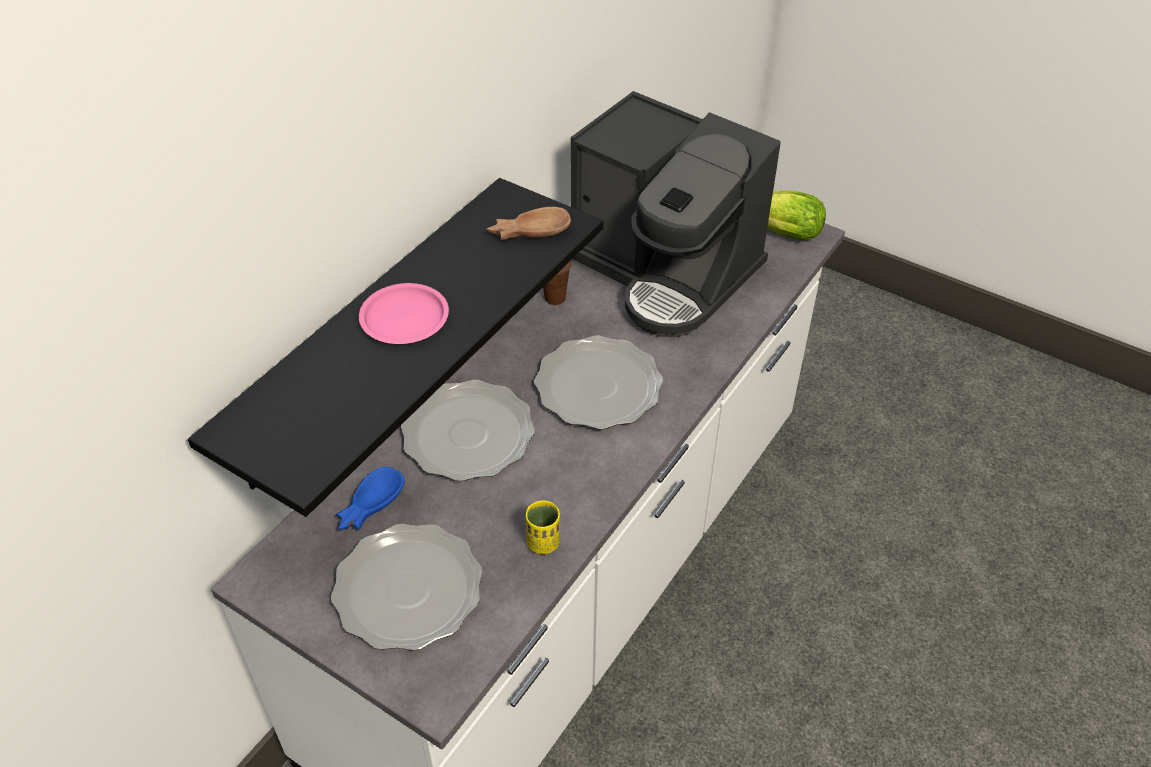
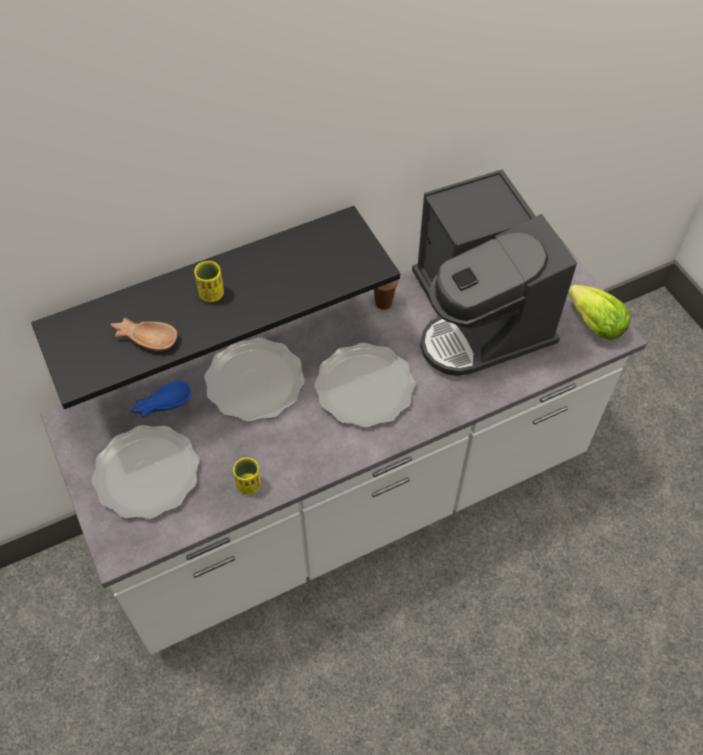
camera: 30 degrees right, 10 degrees up
(405, 318) = (212, 294): pink plate -> yellow cup
(528, 230) = (341, 259): brown bowl -> brown bowl (145, 336)

